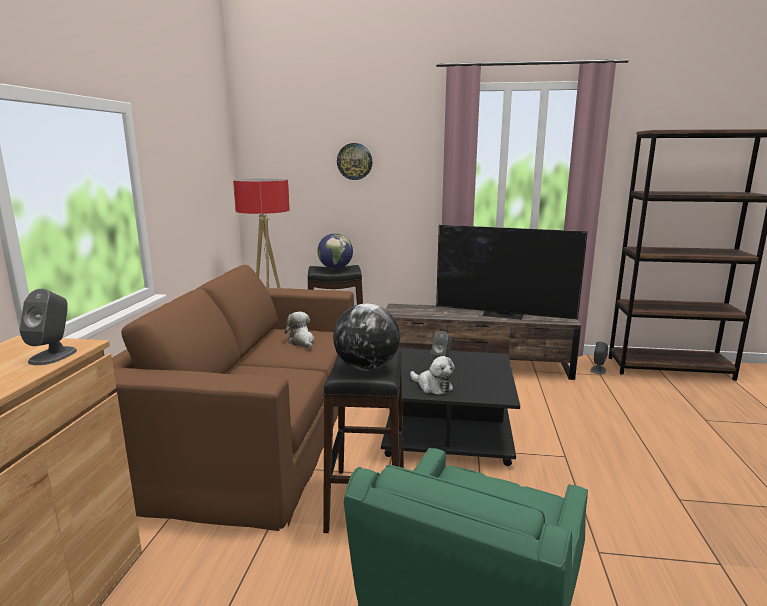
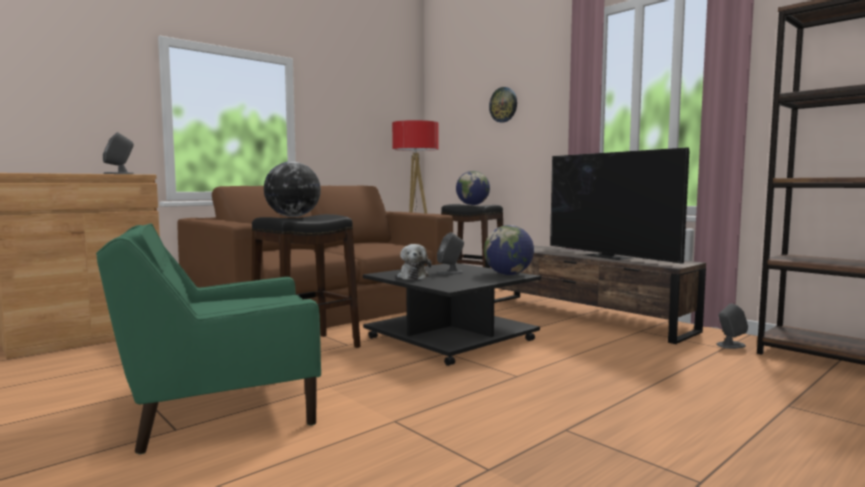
camera: 40 degrees right, 10 degrees down
(301, 342) = (378, 246): plush toy -> none
(486, 358) = (508, 274): none -> globe

